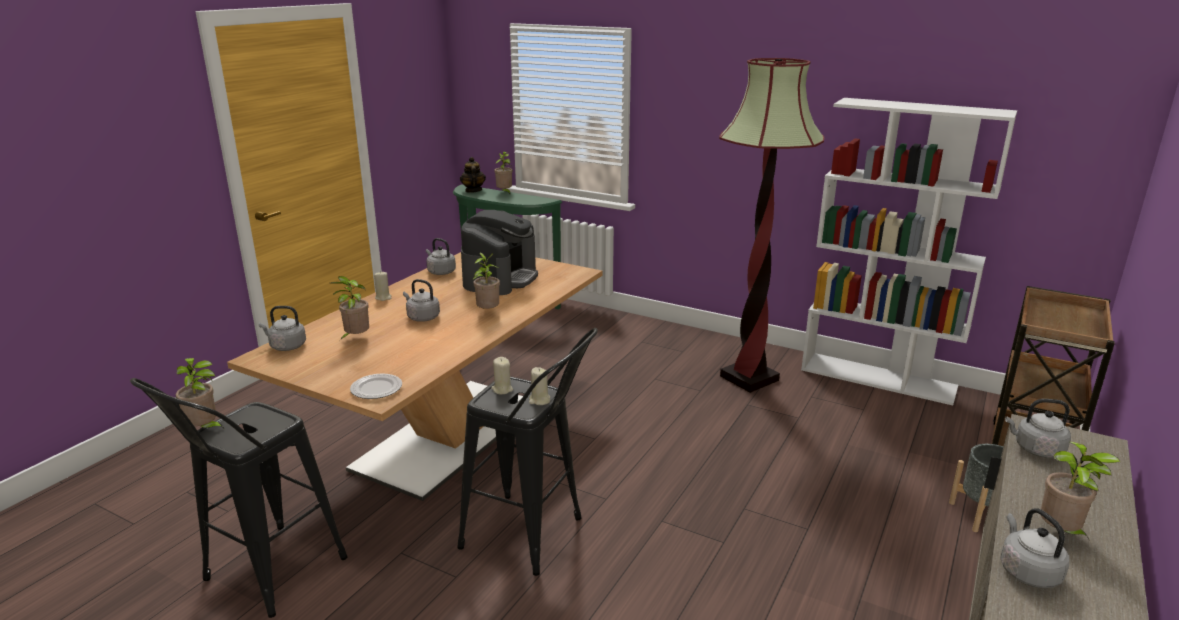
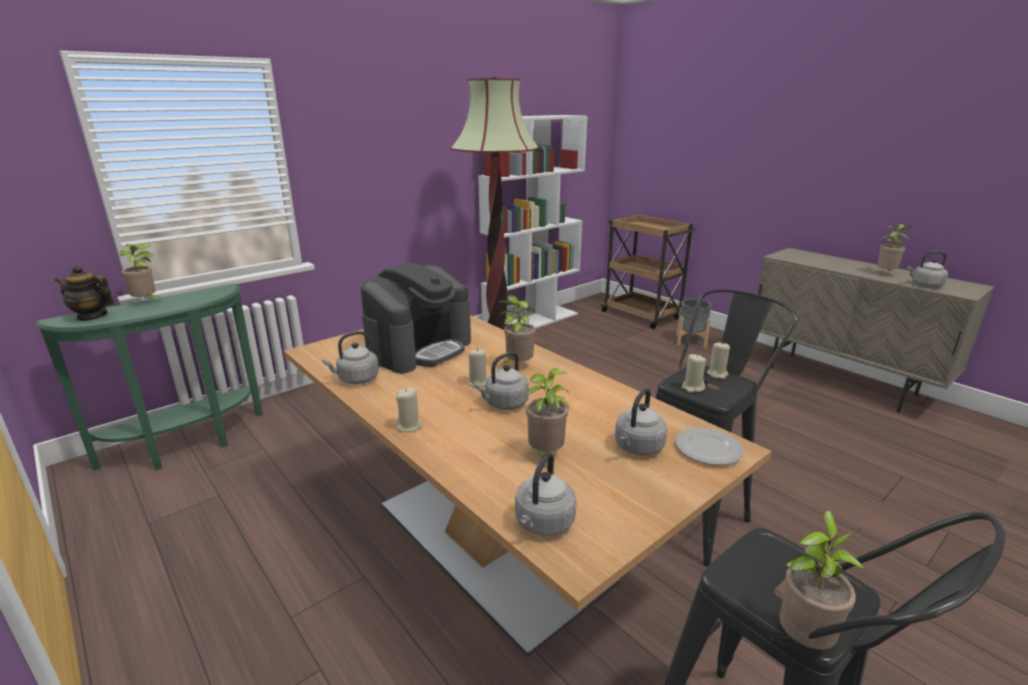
camera: 70 degrees left, 0 degrees up
(452, 305) = (478, 382): none -> beige candle
(500, 278) = (420, 349): coffee machine -> coffee machine turned 90 degrees clockwise
(1036, 449) = (803, 260): grey kettle -> grey kettle (637, 448)

